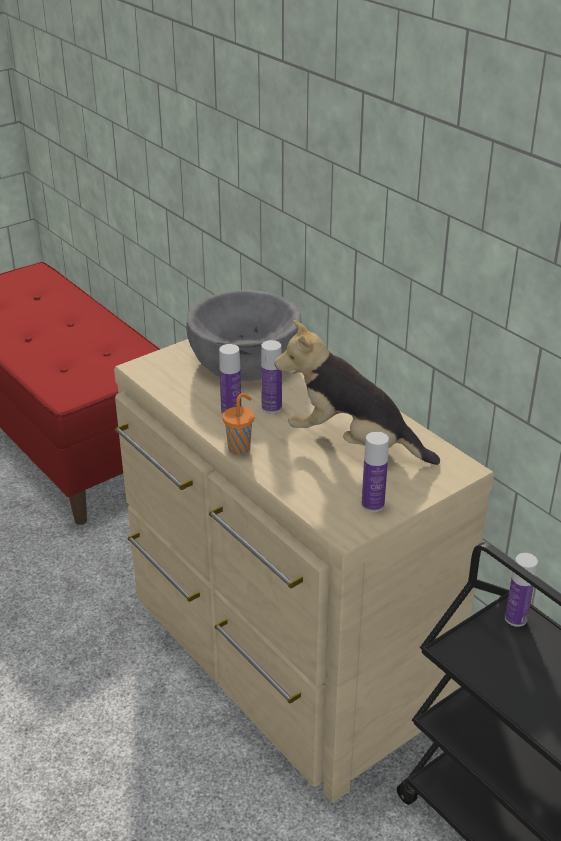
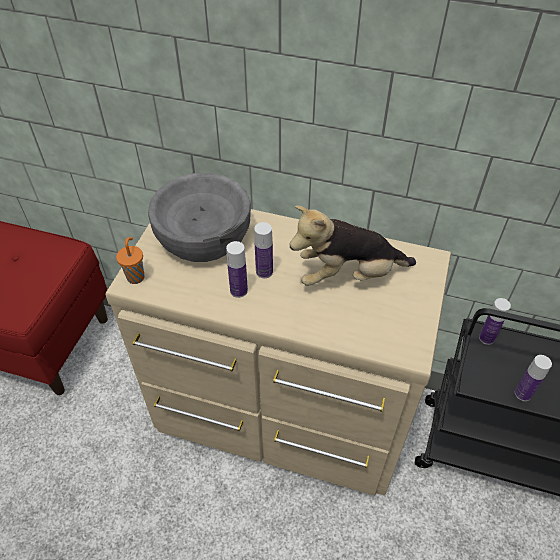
camera: 35 degrees left, 15 degrees up
(240, 448) = (277, 321): orange cup -> orange cup (136, 276)
(372, 504) = (408, 321): bottle -> bottle (523, 394)

